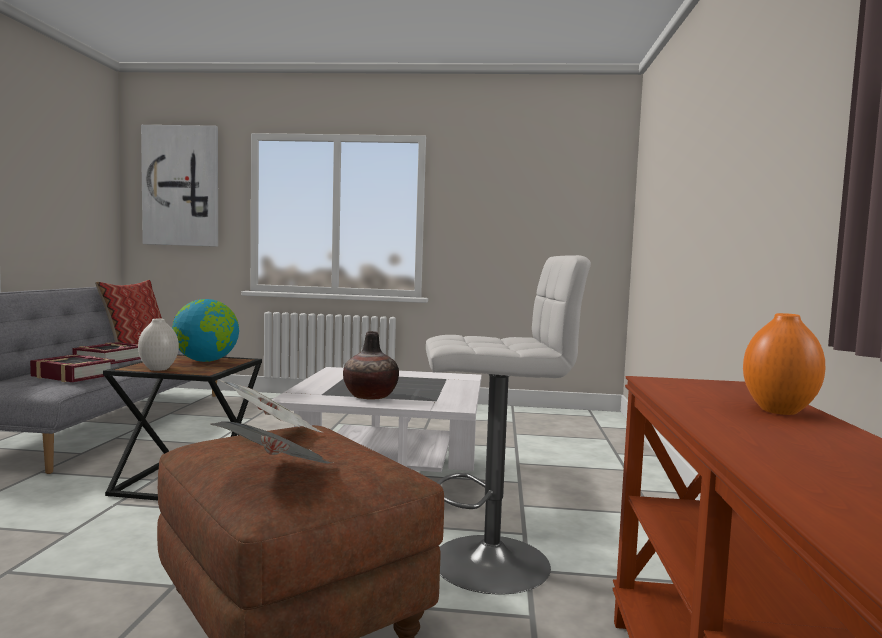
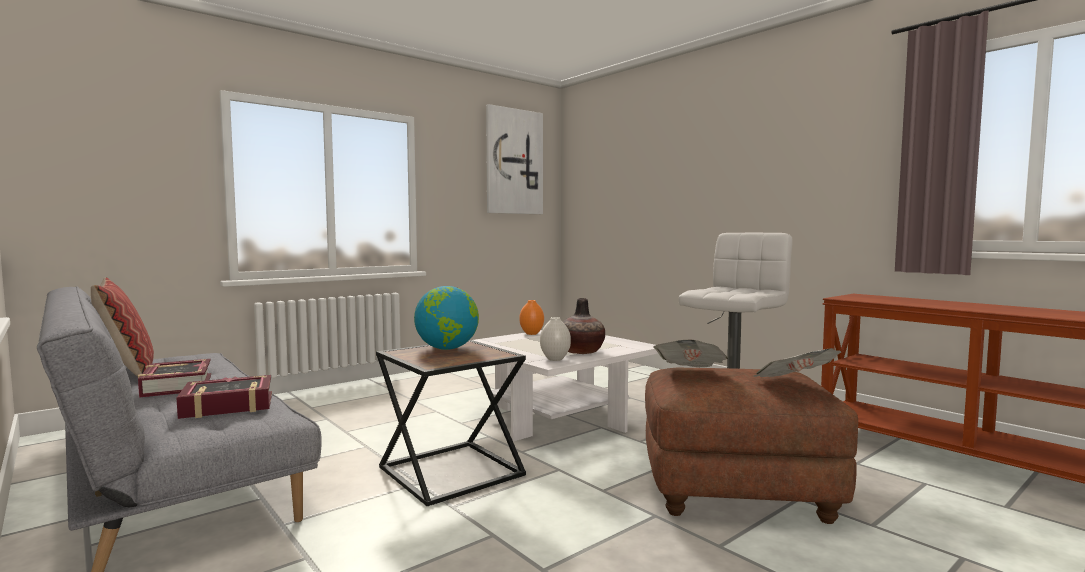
camera: 45 degrees left, 0 degrees up
(158, 369) = (459, 360): white vase -> white vase (554, 359)
(181, 186) = (114, 148): picture -> picture (514, 162)
(780, 411) = (922, 300): orange vase -> orange vase (532, 334)

